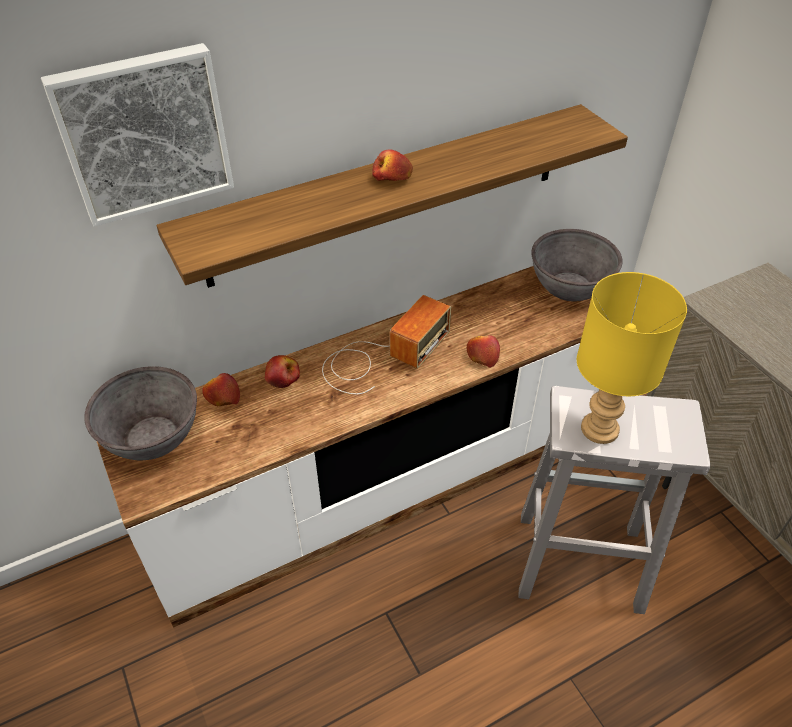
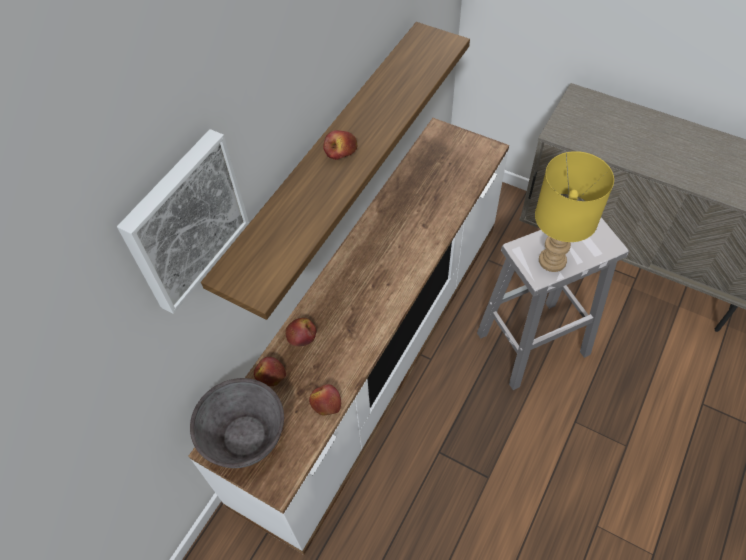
camera: 30 degrees left, 10 degrees up
(382, 356) = (359, 279): radio -> none
(482, 356) = (427, 242): apple -> apple (325, 403)
(569, 286) = (444, 156): grey bowl -> none

